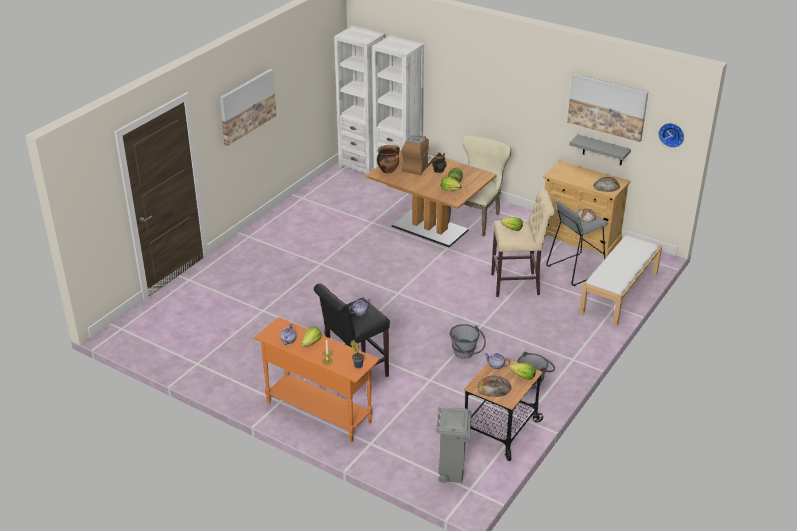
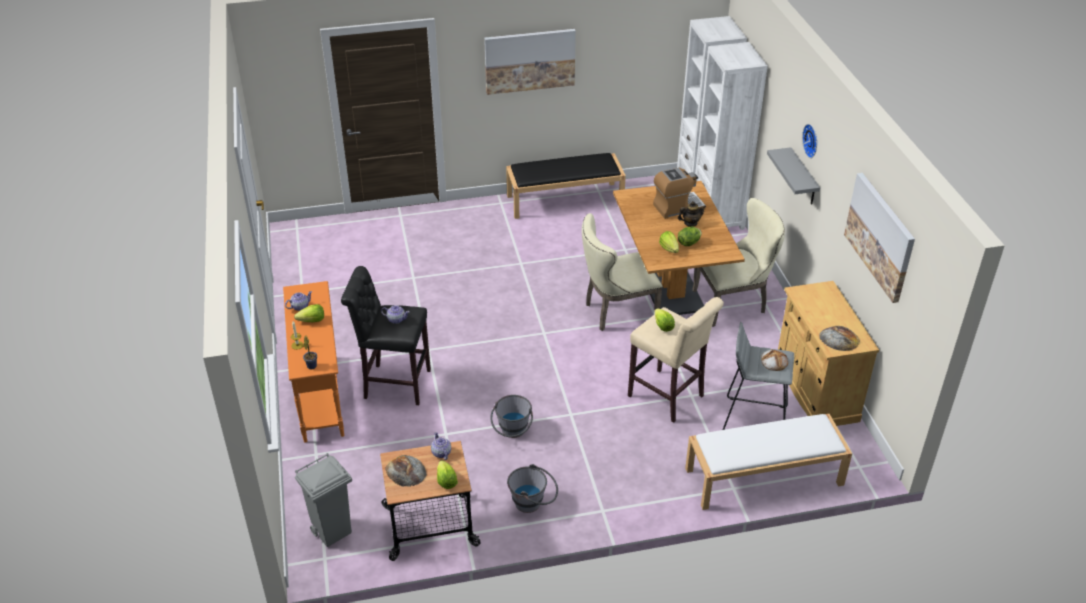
camera: 45 degrees right, 5 degrees up
(289, 213) = (565, 200): none -> black bench
(388, 170) = (642, 197): cooking pot -> none
(421, 258) = (616, 312): none -> beige chair
(603, 150) = (867, 293): grey shelf -> grey shelf (803, 178)
(672, 134) = (924, 313): wall clock -> wall clock (812, 140)

